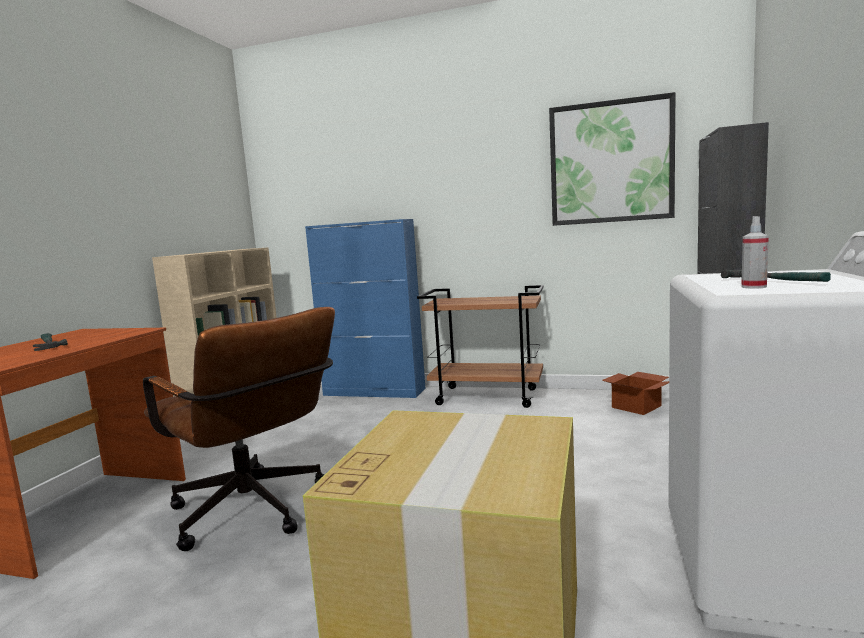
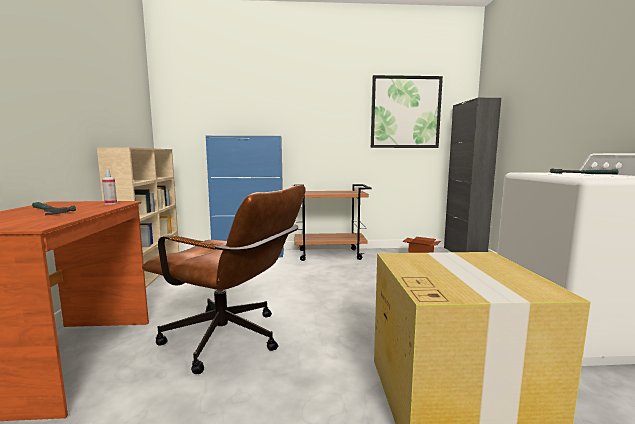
camera: 20 degrees left, 0 degrees up
(753, 287) = (584, 176): spray bottle -> spray bottle (111, 203)

